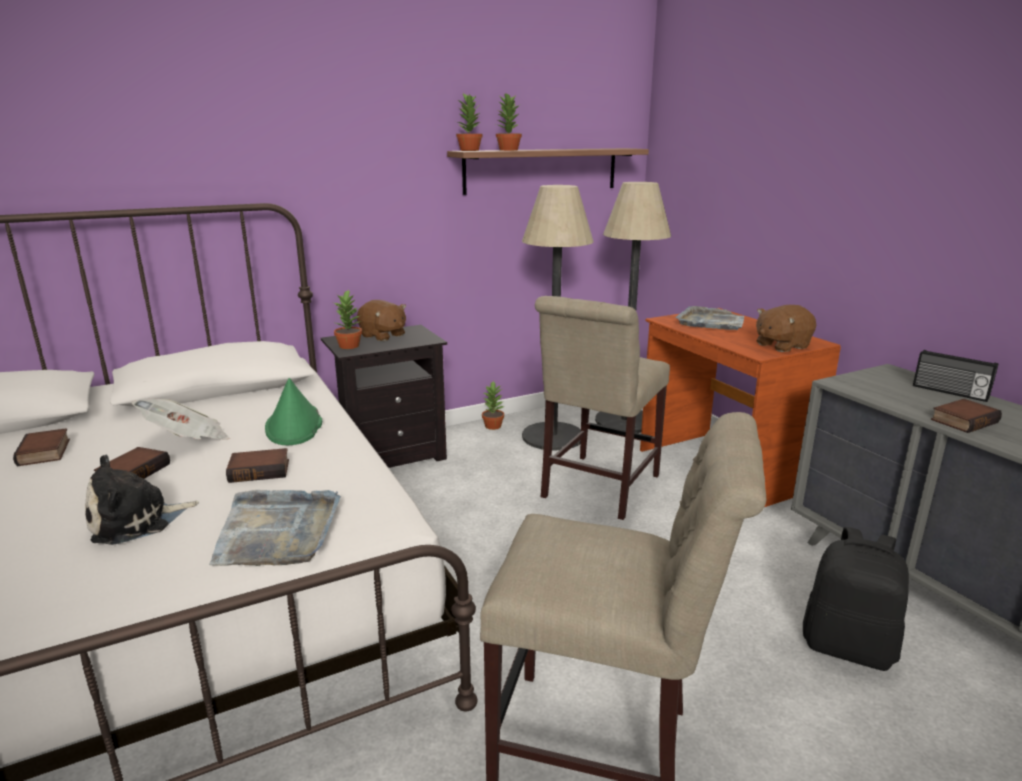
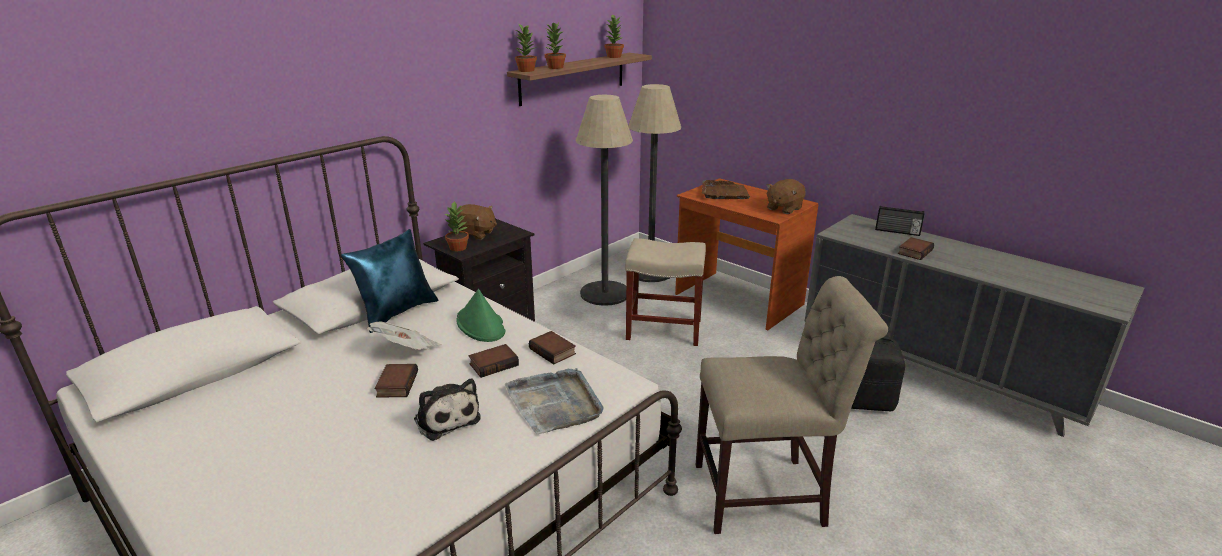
camera: 20 degrees left, 5 degrees up
(46, 452) = (299, 383): book -> book (554, 351)
(137, 521) = (446, 418): plush toy -> plush toy turned 75 degrees counterclockwise
(225, 400) = (397, 312): none -> blue pillow
(493, 426) = (553, 292): potted plant -> potted plant (614, 57)
(597, 489) = (662, 329): beige chair -> beige stool
(711, 322) = (724, 193): grey tray -> brown tray

